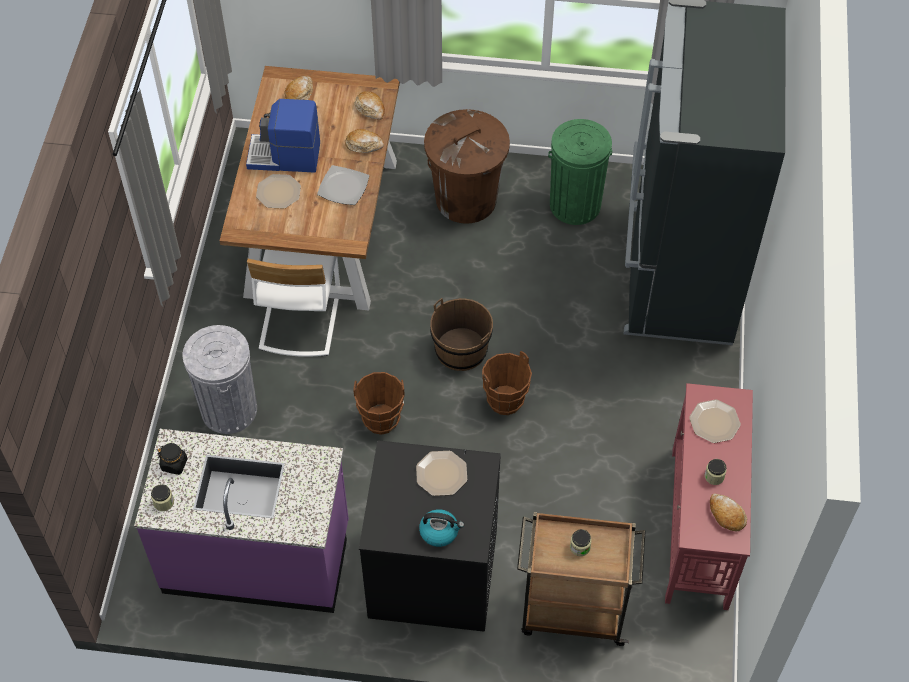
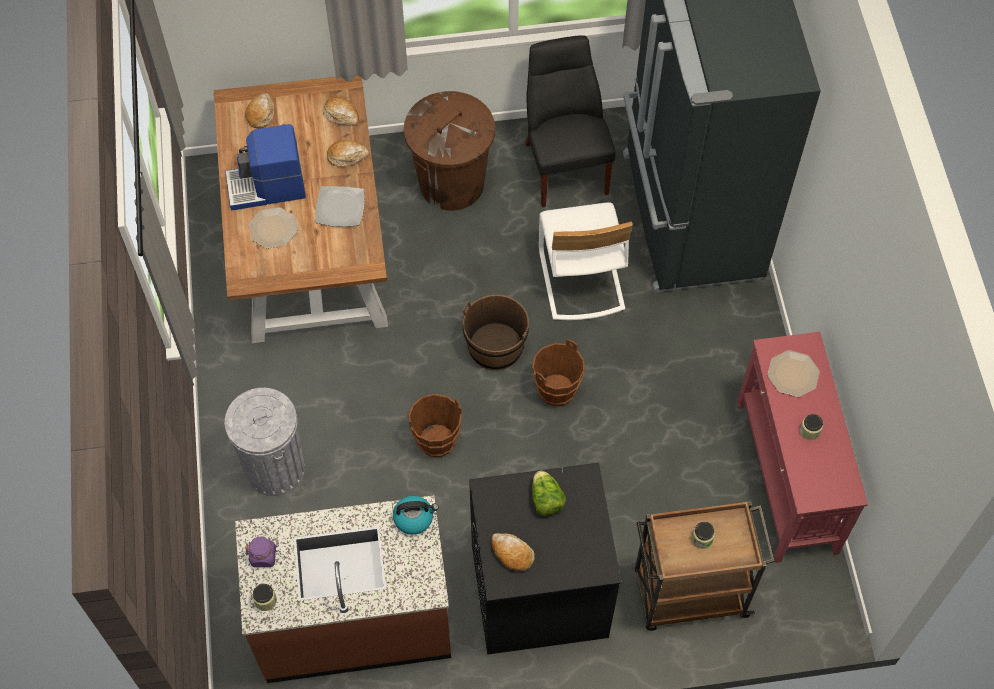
camera: 15 degrees left, 5 degrees up
(174, 464) = (263, 556): black jar -> purple jar
(257, 557) = (354, 619): purple counter -> brown counter
(299, 320) = (318, 353): white chair -> white chair (580, 280)
(440, 532) = (563, 561): kettle -> kettle (414, 518)
(441, 474) = (546, 499): plate -> lettuce
(575, 204) = (564, 164): green trash can -> black chair
(726, 515) = (833, 468): bread -> bread (512, 553)

